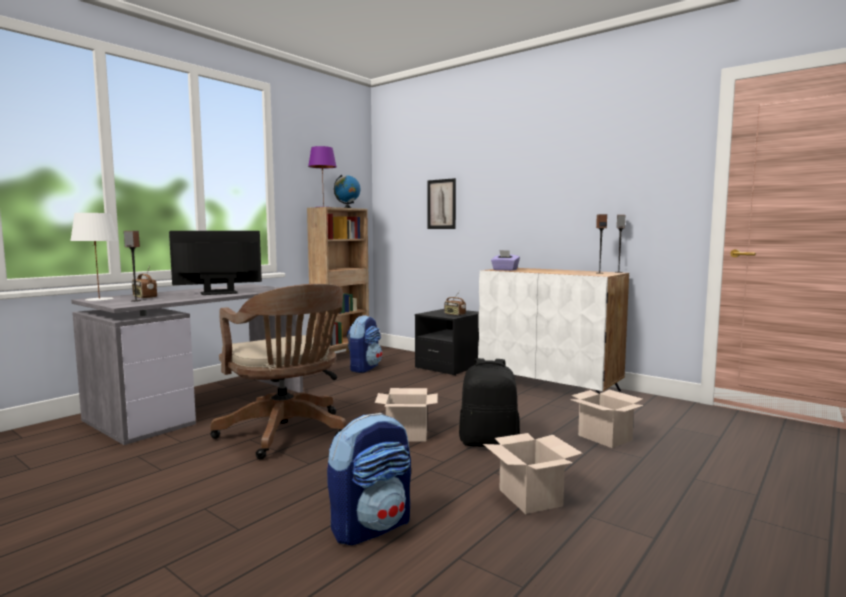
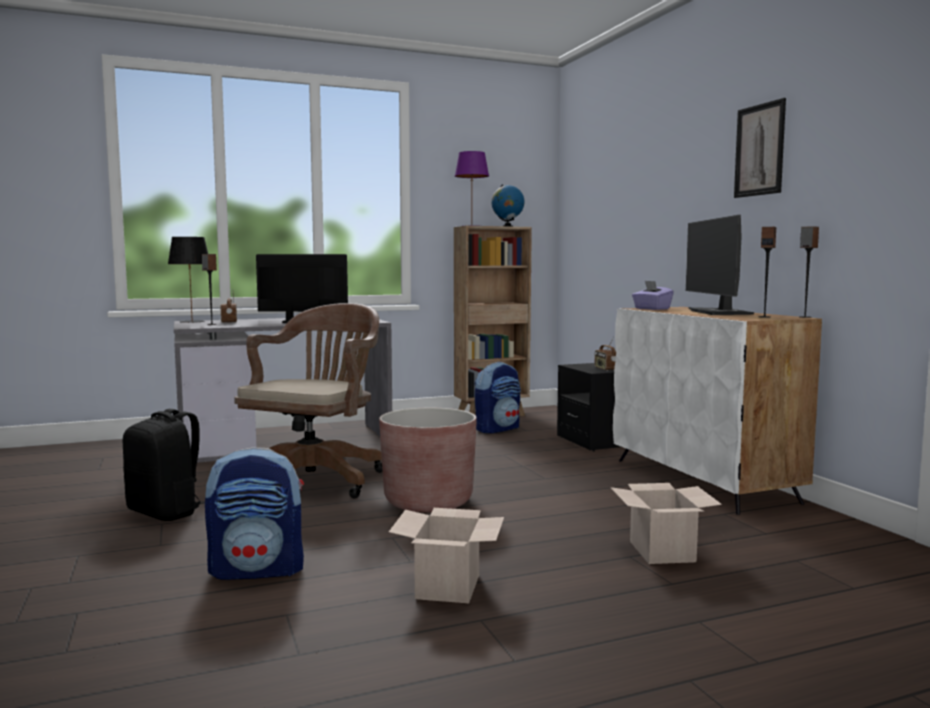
camera: 30 degrees right, 0 degrees up
(99, 299) = (192, 322): white table lamp -> black table lamp
(286, 434) = (316, 479): brown office chair -> brown office chair turned 150 degrees counterclockwise
(408, 434) = (428, 501): cardboard box -> brown planter
(441, 204) = (620, 218): picture -> picture (759, 150)
(489, 442) = (503, 526): black backpack -> black backpack (166, 512)
(559, 271) = (720, 312): none -> monitor

